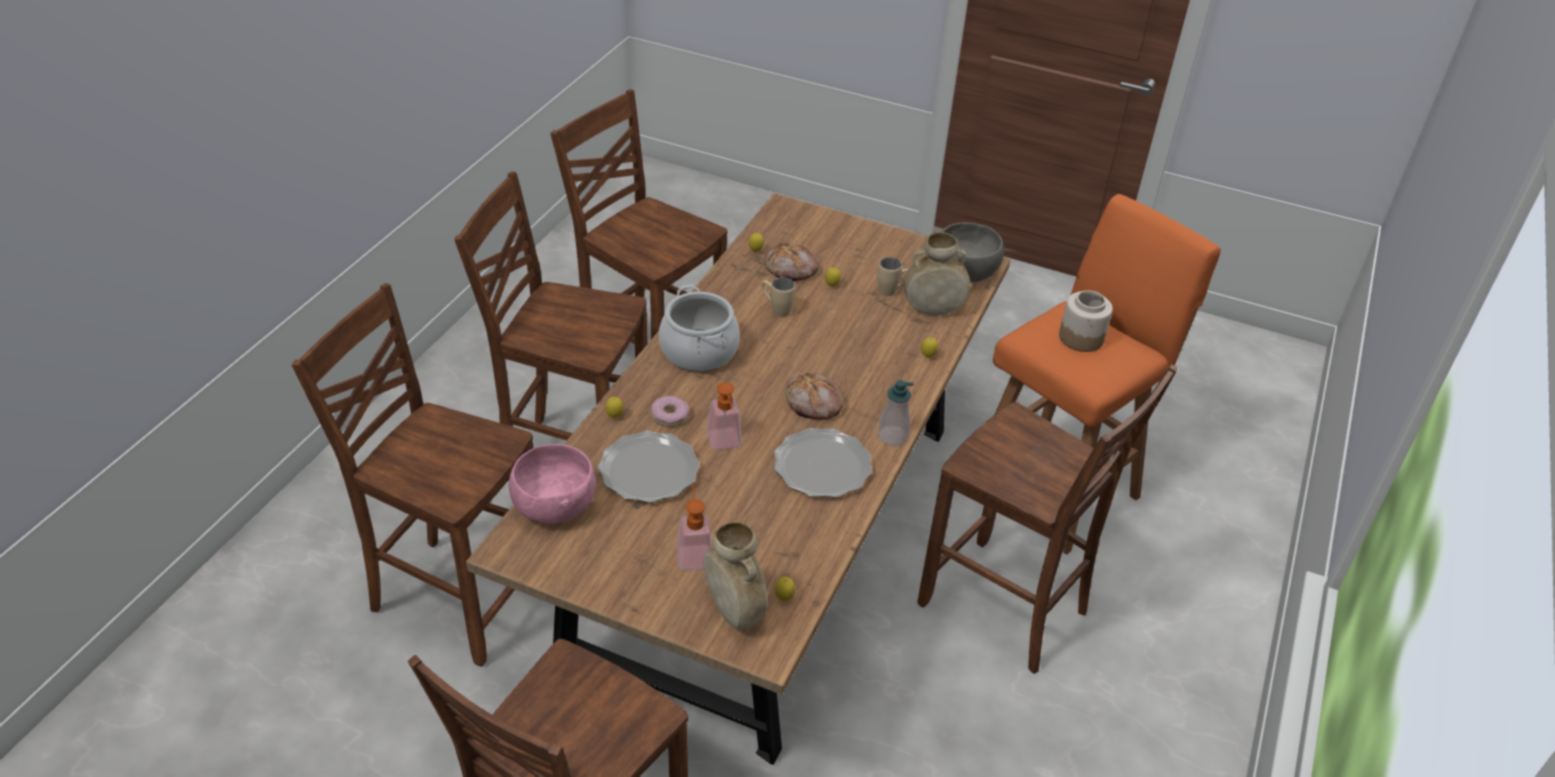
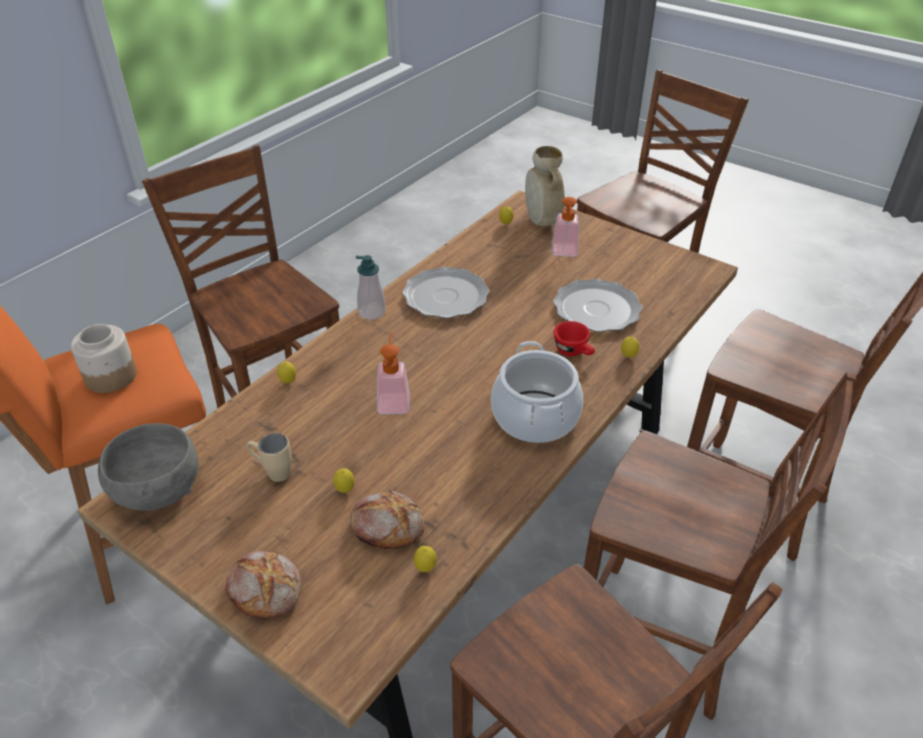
camera: 165 degrees left, 0 degrees up
(553, 507) = (676, 292): pink bowl -> none
(670, 416) = (574, 352): donut -> red cup
(725, 444) = (525, 322): soap dispenser -> soap dispenser (393, 399)
(776, 310) = (430, 462): beige mug -> none
(813, 404) = (431, 347): bread -> bread (266, 589)
(932, 310) = (242, 438): beige vase -> none

